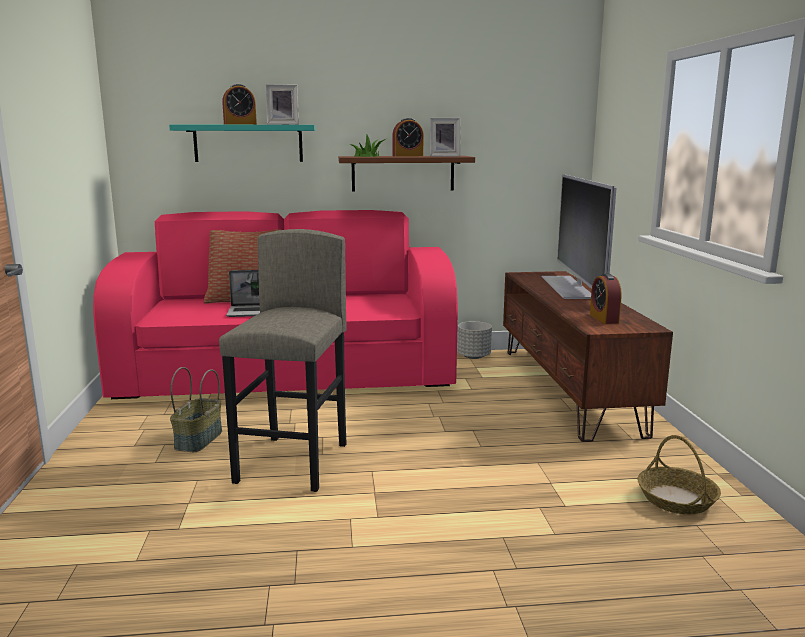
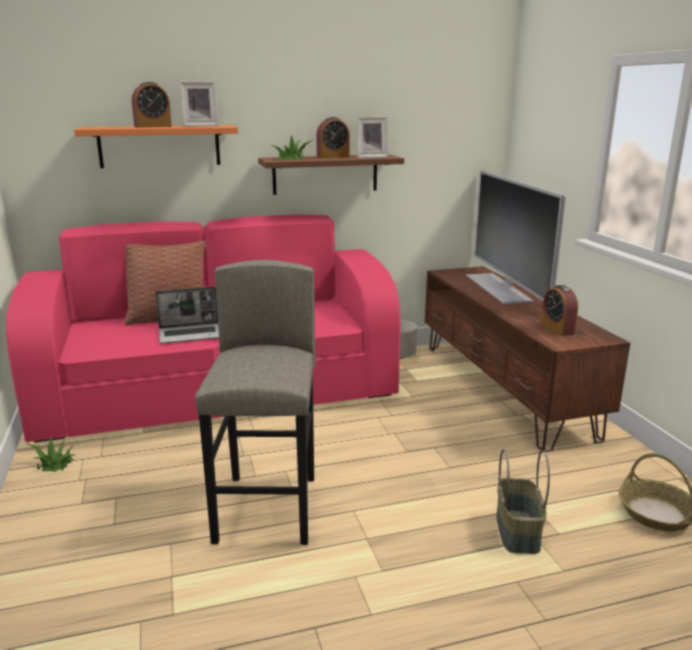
camera: 10 degrees left, 5 degrees up
(122, 416) = (54, 464): none -> potted plant
(199, 440) = (153, 488): basket -> basket (518, 532)
(248, 143) = (159, 146): turquoise shelf -> orange shelf

